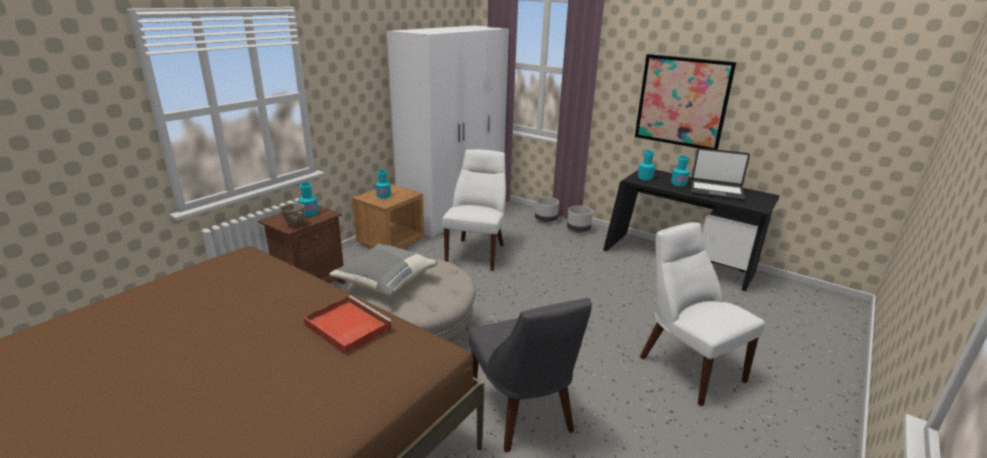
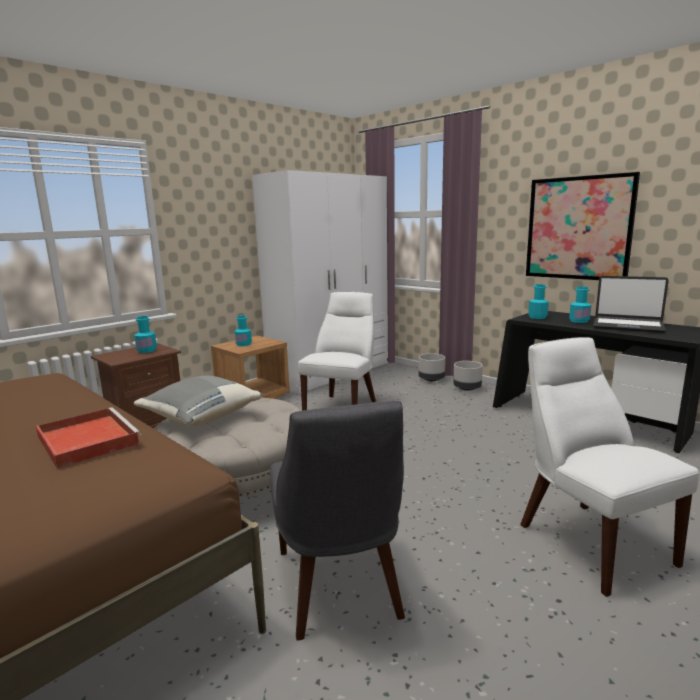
camera: 10 degrees right, 10 degrees down
(295, 224) = (124, 359): bowl -> none

